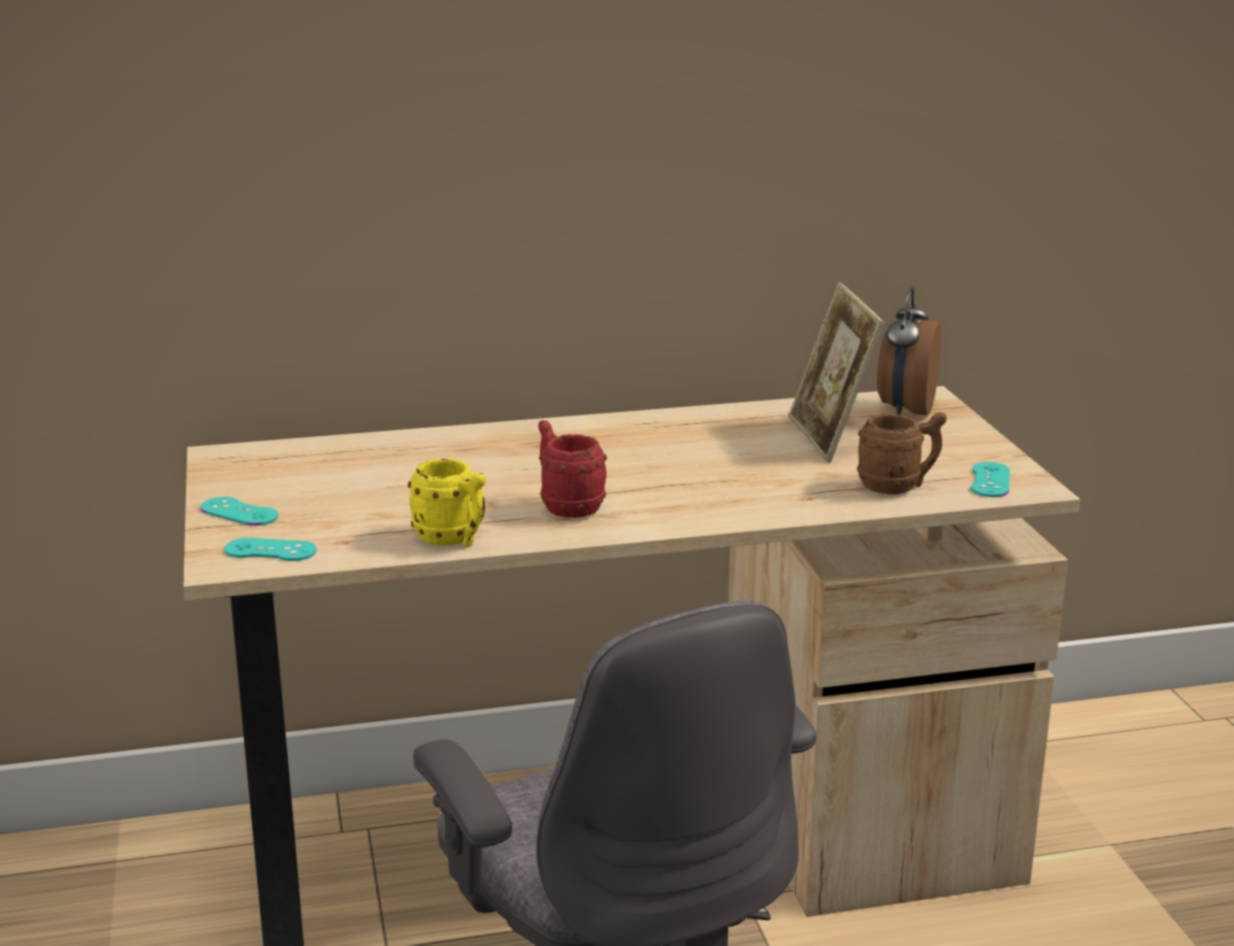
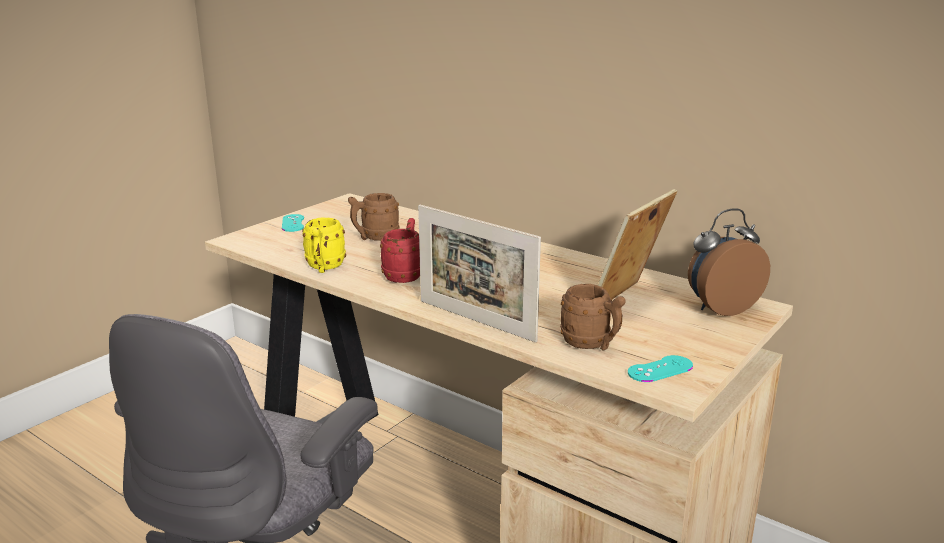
camera: 50 degrees right, 0 degrees up
(270, 550) = (260, 241): turquoise game controller -> none
(405, 484) = (374, 237): none -> brown mug
(759, 514) = (476, 320): none -> picture frame

